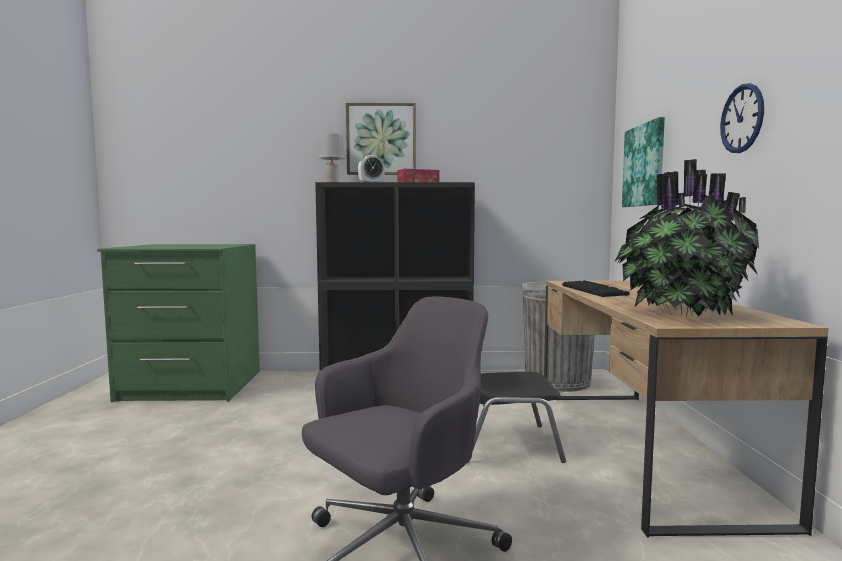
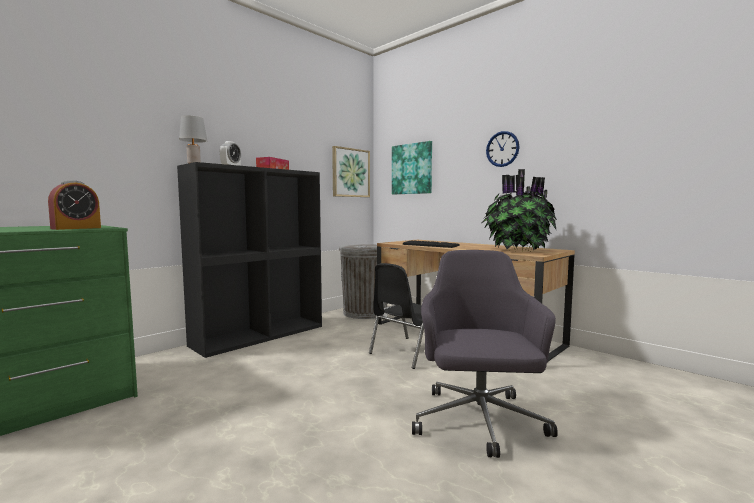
camera: 45 degrees left, 0 degrees up
(194, 247) = (76, 228): none -> alarm clock
(381, 139) = (227, 128): picture -> picture (350, 173)

